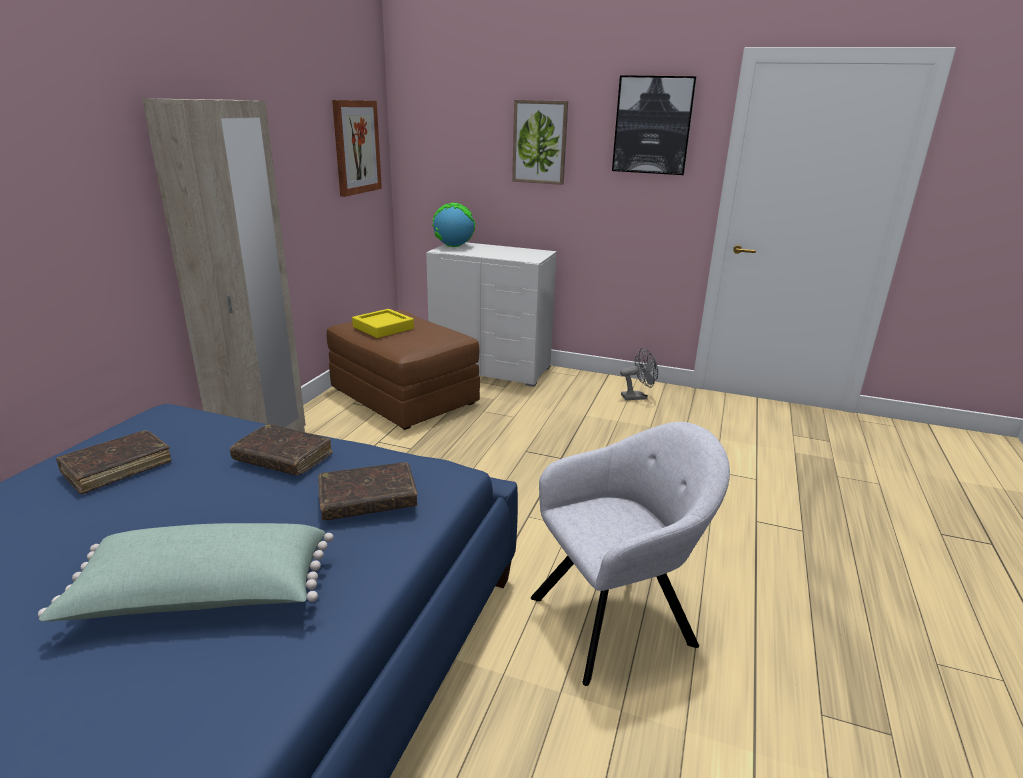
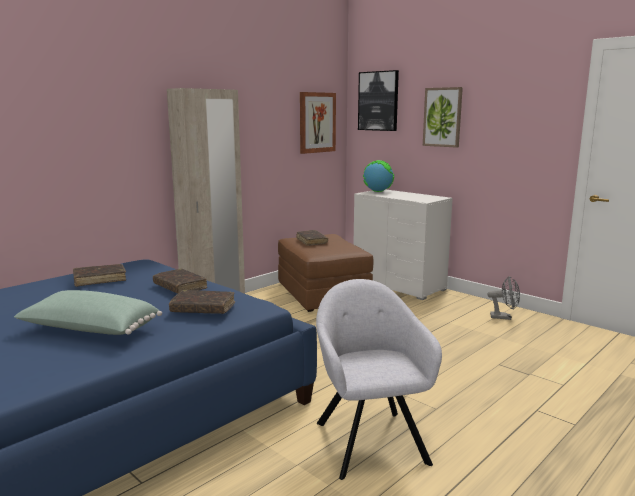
camera: 25 degrees right, 10 degrees down
(383, 328) = (312, 241): yellow tray -> brown book
(618, 618) = (369, 439): grey armchair -> grey armchair turned 105 degrees counterclockwise
(652, 125) = (523, 101): picture -> picture (378, 101)

